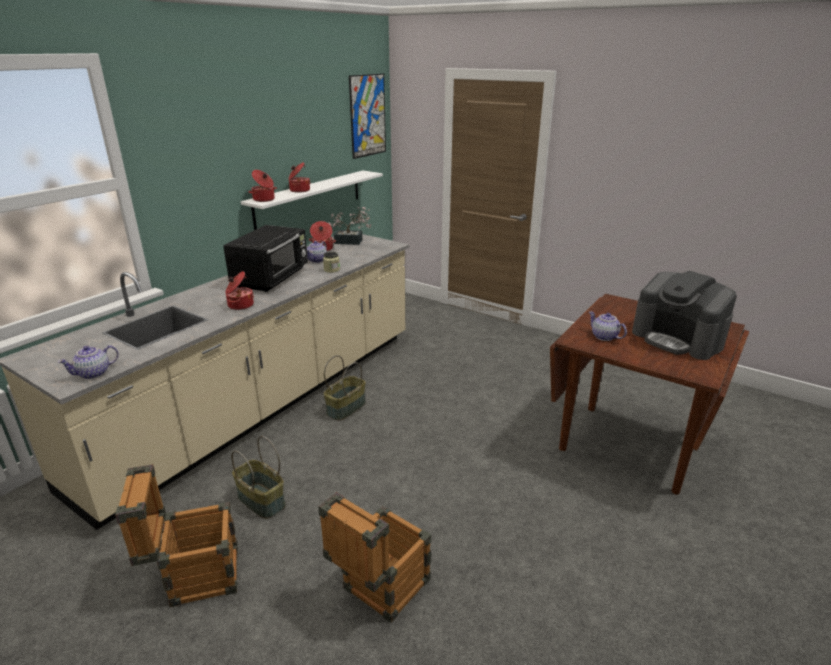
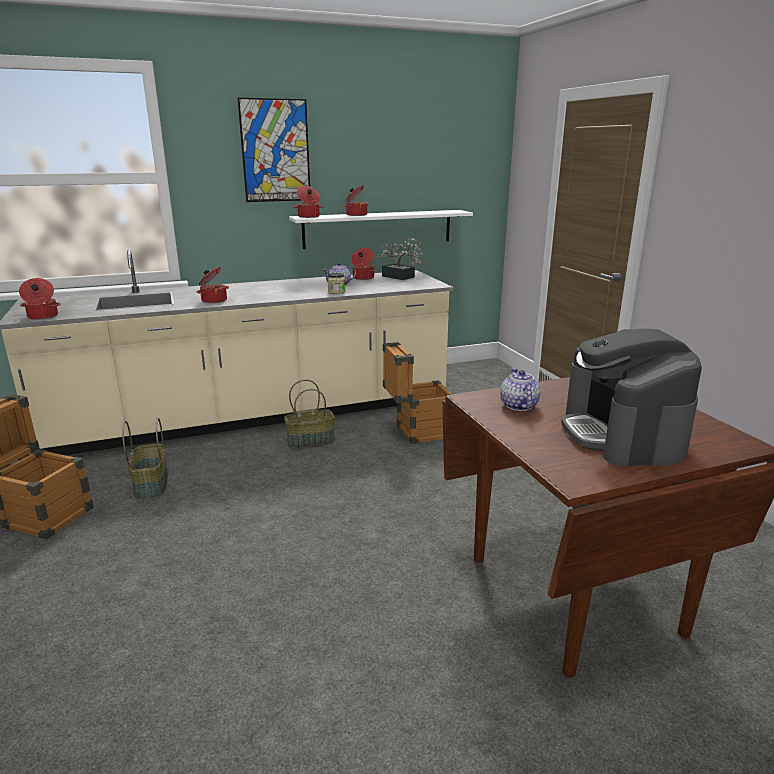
camera: 35 degrees right, 5 degrees down
(94, 373) = (42, 316): teapot -> cooking pot
(272, 278) = (276, 289): black microwave -> none
(367, 116) = (474, 149): picture -> picture (275, 151)
(379, 591) = (130, 593): crate -> crate (417, 432)

